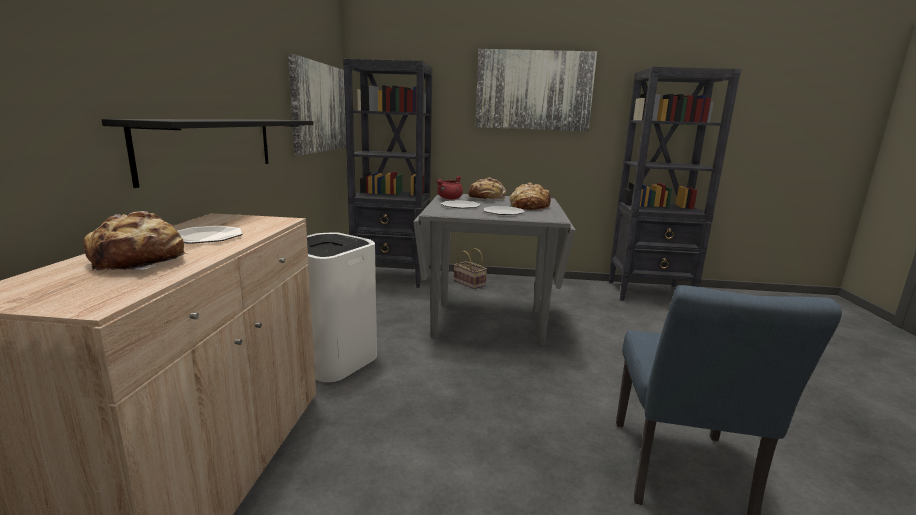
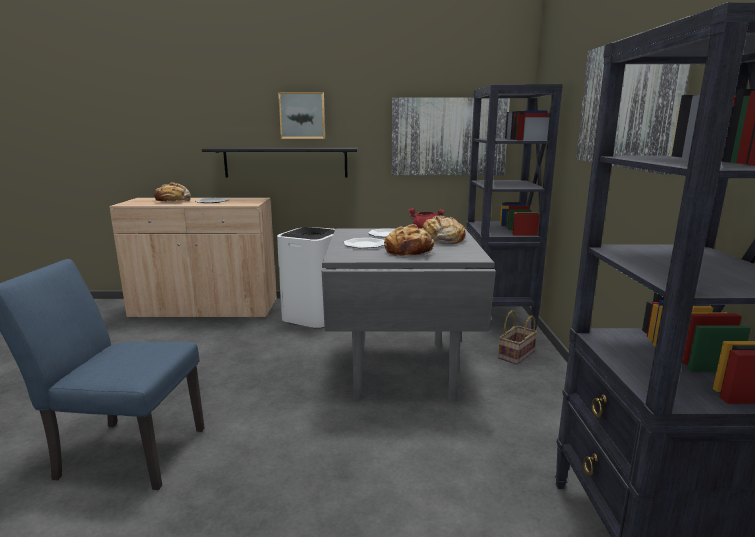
camera: 85 degrees right, 0 degrees up
(222, 64) = (302, 115): none -> picture

